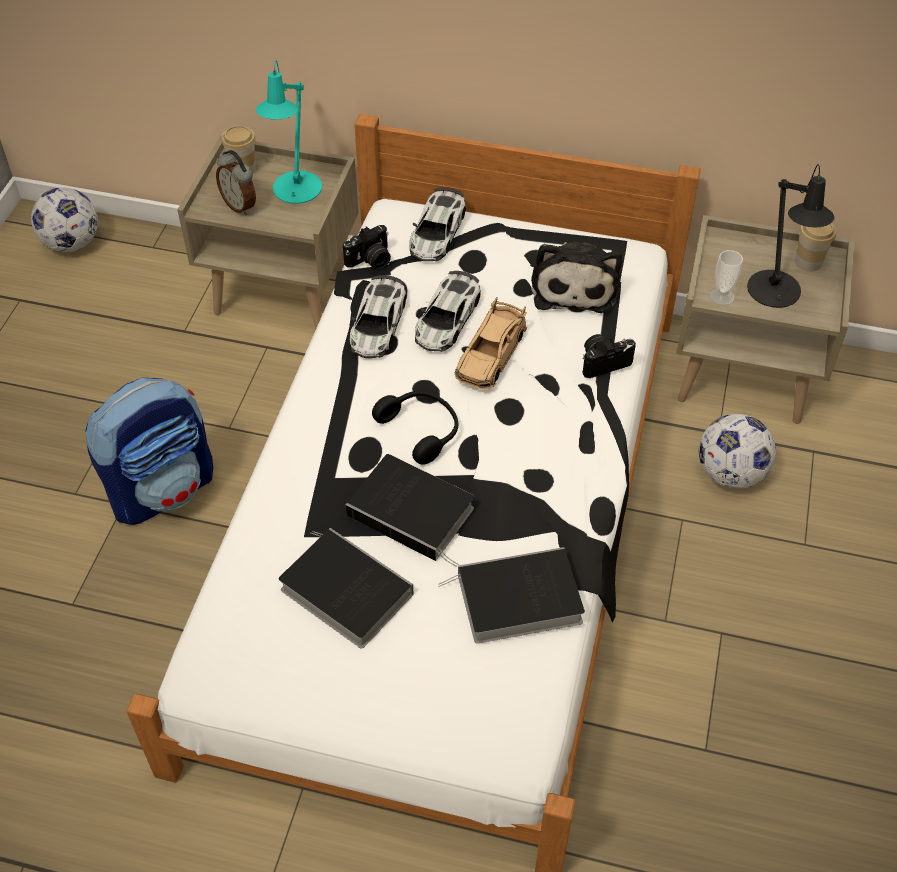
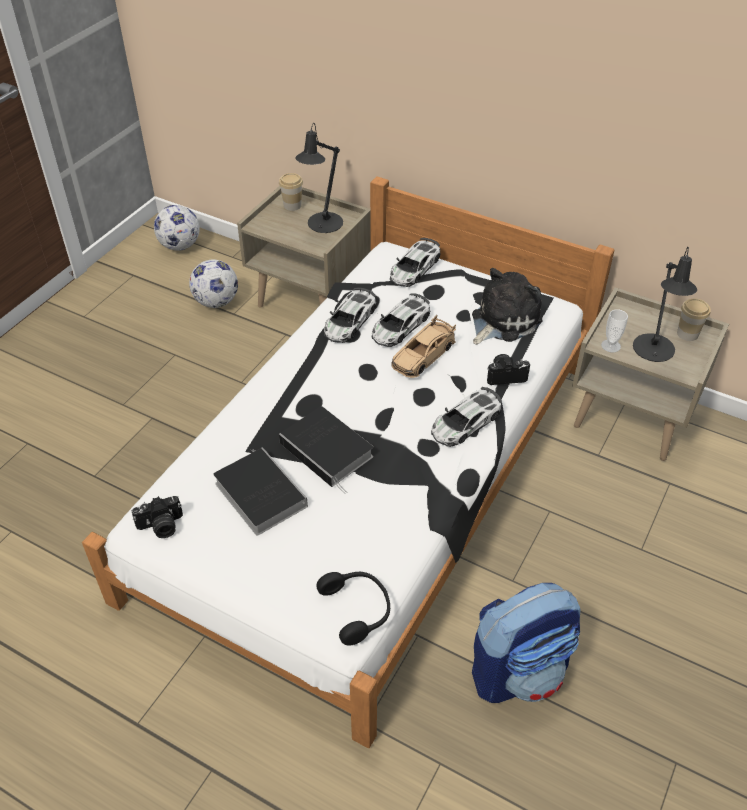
camera: 15 degrees right, 5 degrees down
(163, 489) = (182, 413): backpack -> backpack (519, 671)
(240, 205) = (281, 228): alarm clock -> none
(295, 192) = (322, 225): turquoise table lamp -> black table lamp
(370, 261) = (360, 279): camera -> camera (161, 526)
(421, 430) = (355, 397): black headphones -> black headphones (357, 609)
(516, 601) = (380, 527): book -> none
(573, 285) = (502, 320): plush toy -> plush toy turned 150 degrees counterclockwise
(574, 437) = (465, 423): none -> toy car
(730, 473) = (597, 486): football -> football (216, 302)

